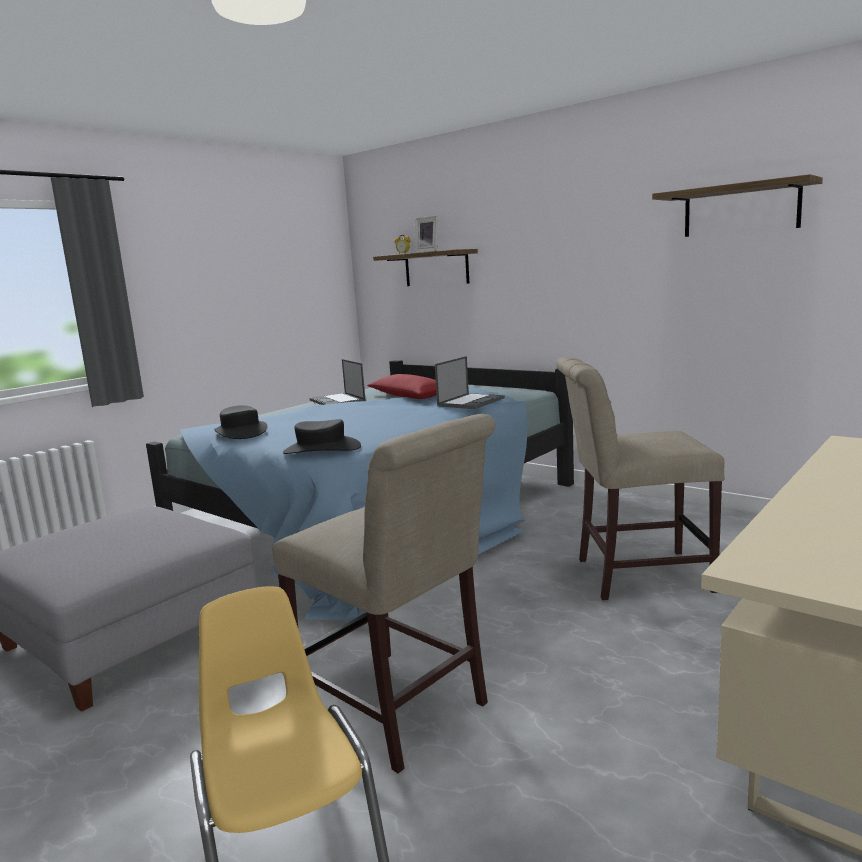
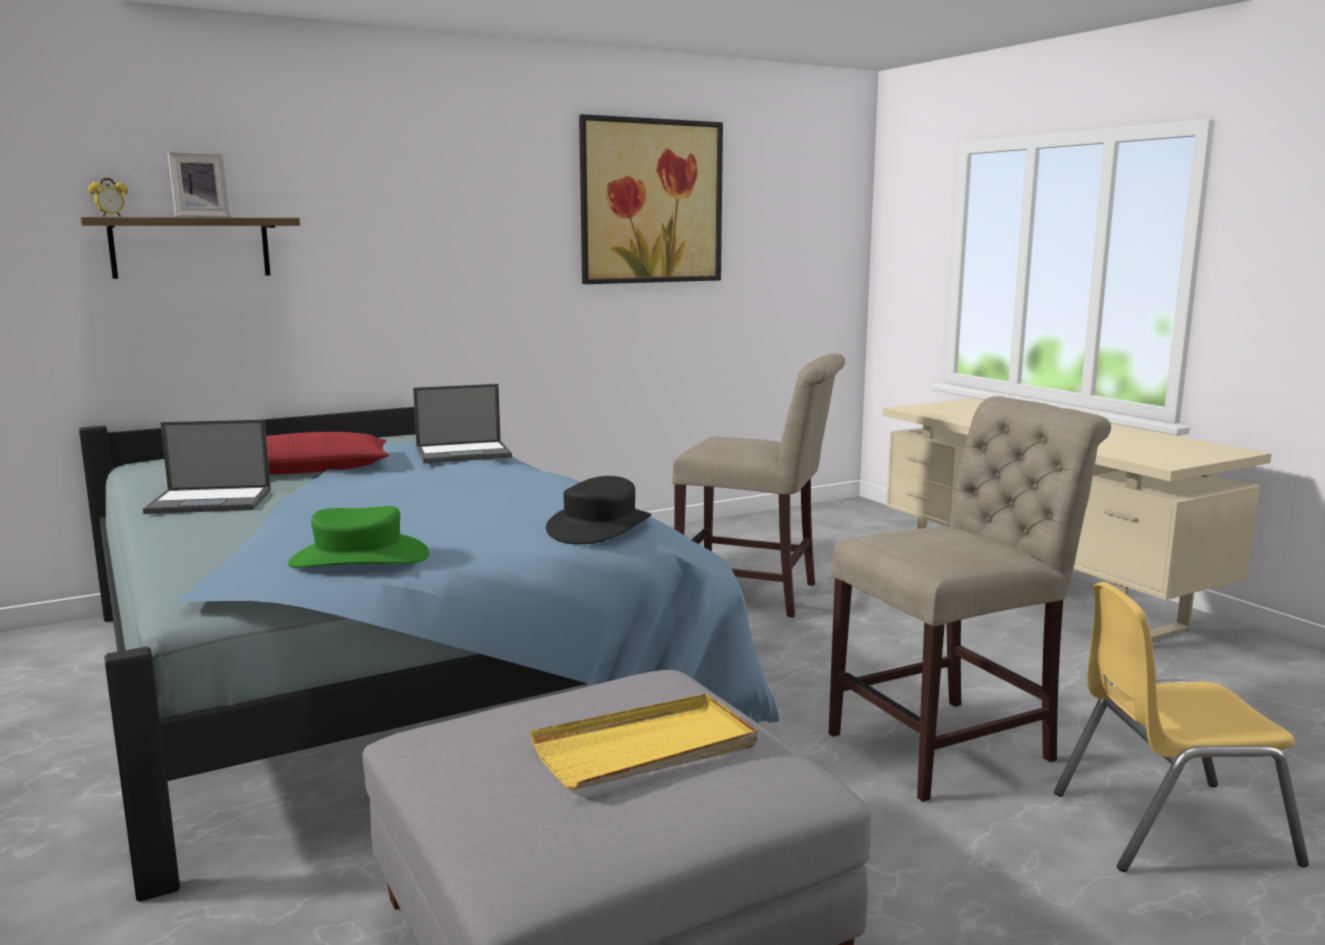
camera: 70 degrees left, 0 degrees up
(111, 543) = (646, 749): none -> yellow tray
(241, 432) = (359, 559): black hat -> green hat
(471, 402) = (464, 453): laptop -> laptop turned 105 degrees clockwise
(634, 575) = (755, 594): beige chair -> beige chair turned 90 degrees counterclockwise
(741, 209) = (651, 201): shelf -> picture

